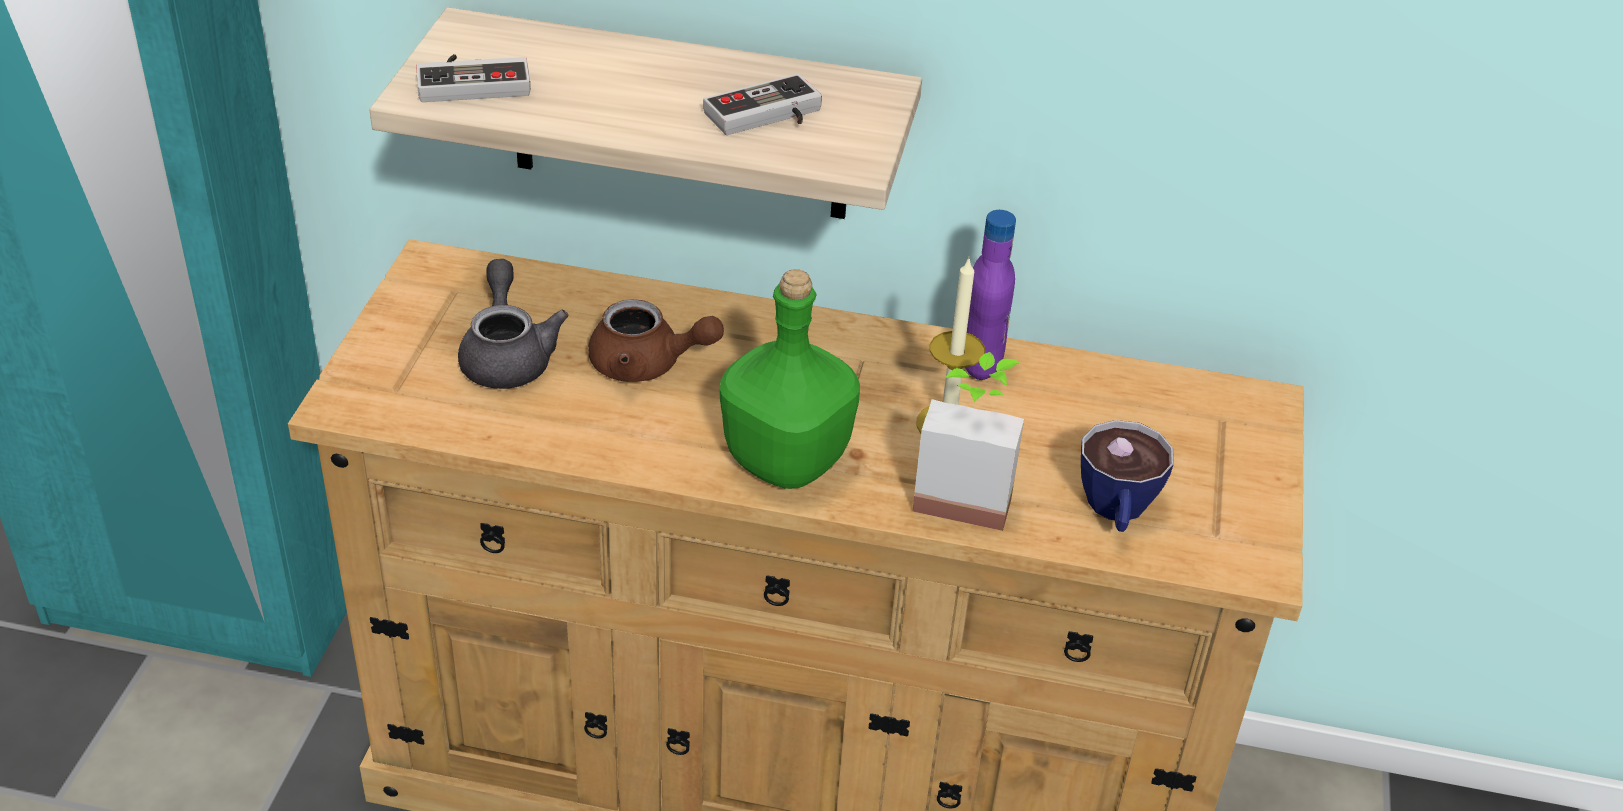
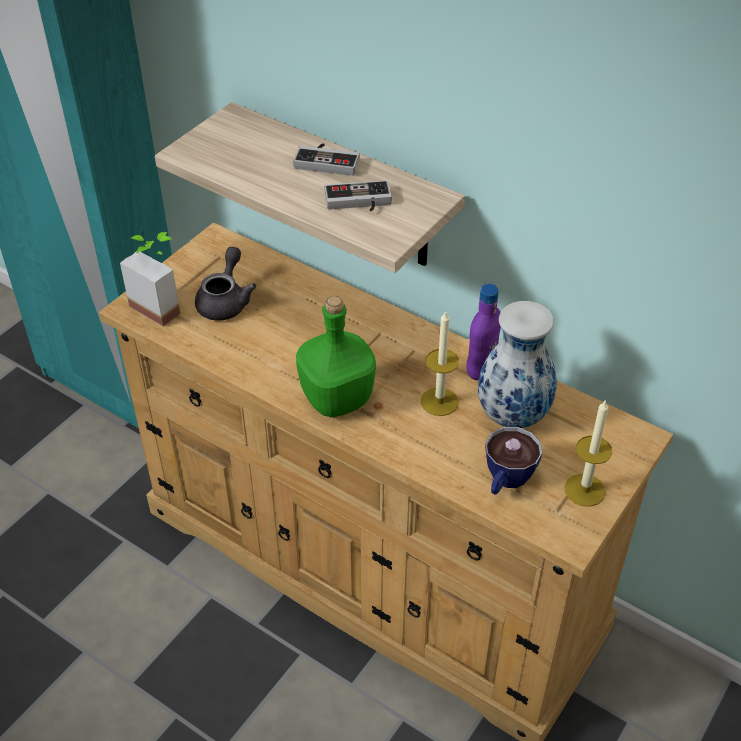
camera: 25 degrees right, 5 degrees up
(473, 81) = (216, 149): game controller -> game controller (328, 160)
(647, 365) = (295, 324): brown teapot -> none
(965, 492) = (425, 445): potted plant -> potted plant (162, 304)
(1070, 419) = (513, 417): none -> vase
(1234, 494) = (584, 490): none -> candle

